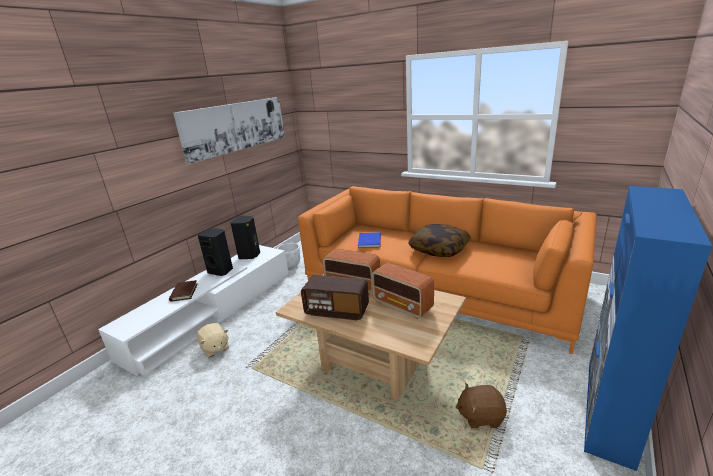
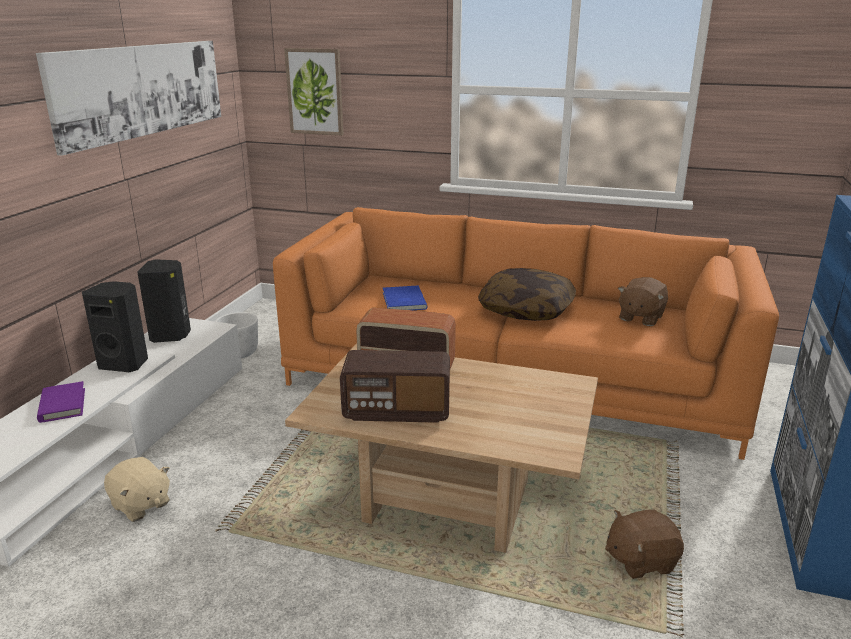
camera: 15 degrees left, 0 degrees up
(184, 292) = (62, 405): brown book -> purple book
(334, 121) = (315, 92): none -> picture
(403, 306) = (505, 396): radio -> none
(509, 257) = (640, 317): none -> brown plush toy

